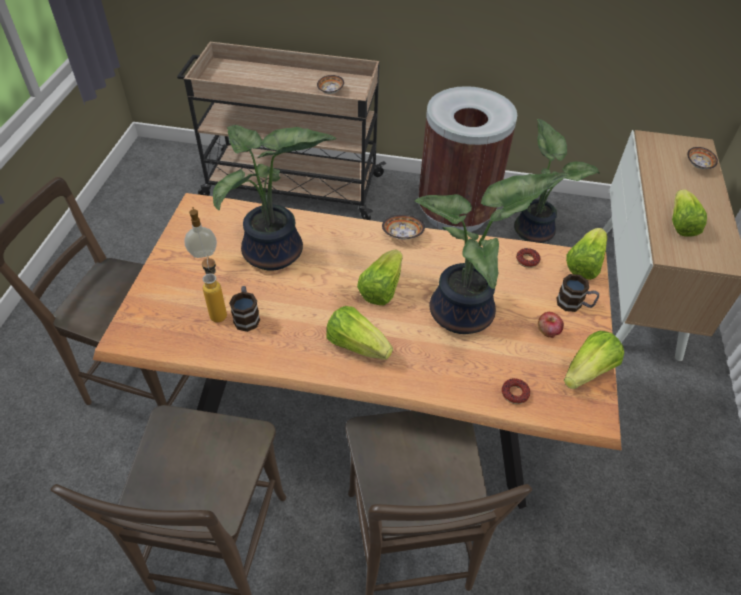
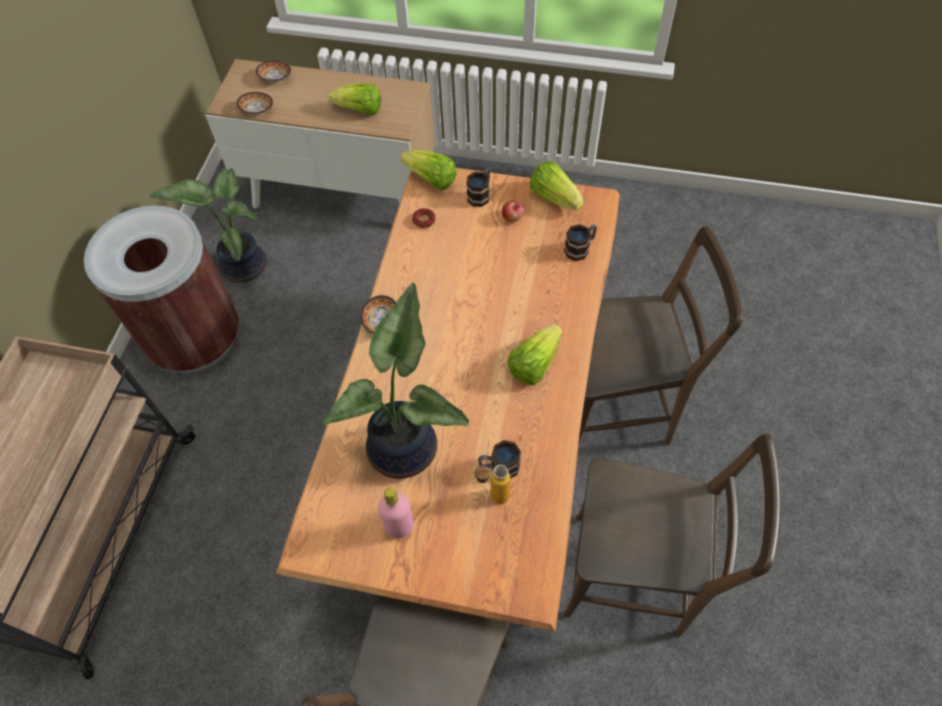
camera: 85 degrees left, 10 degrees up
(203, 253) = (399, 526): soap dispenser -> pink bottle
(331, 91) = (51, 408): bowl -> bowl (256, 110)
(381, 288) = (460, 342): lettuce -> none
(465, 315) = (494, 275): potted plant -> none
(514, 393) = (580, 248): donut -> mug

